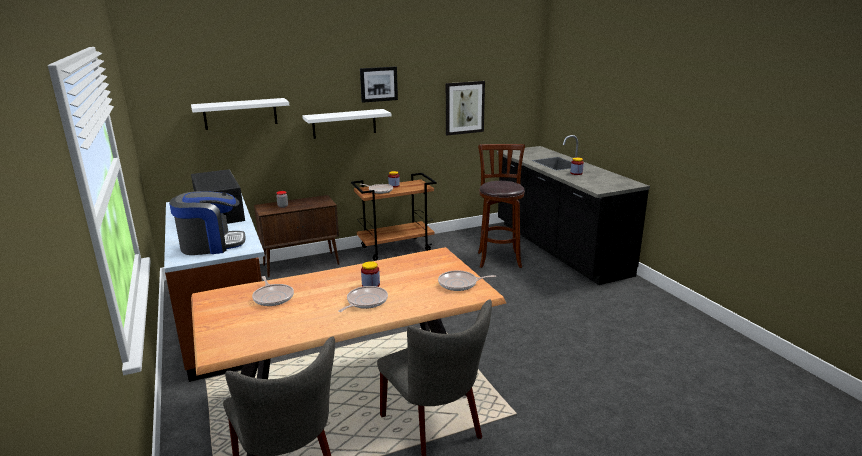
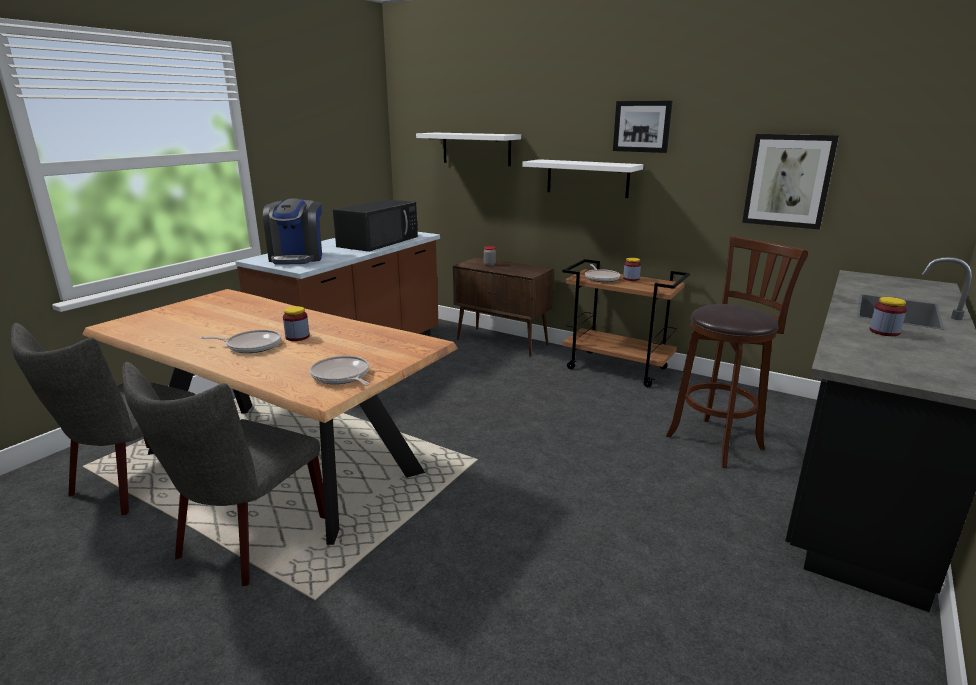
camera: 55 degrees right, 0 degrees up
(211, 245) = (297, 258): coffee machine -> coffee machine turned 45 degrees clockwise
(273, 297) = (237, 312): frying pan -> none

